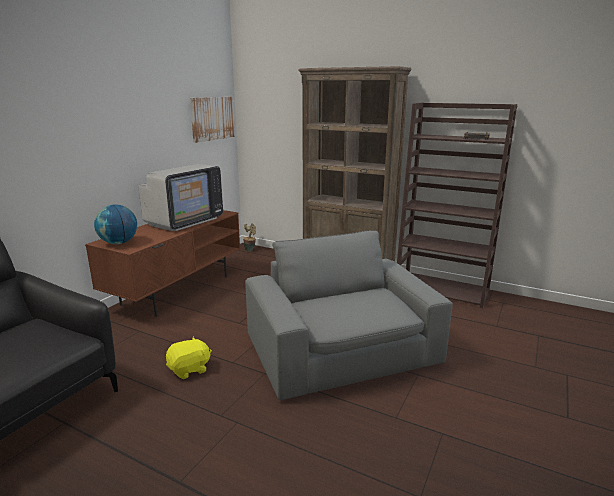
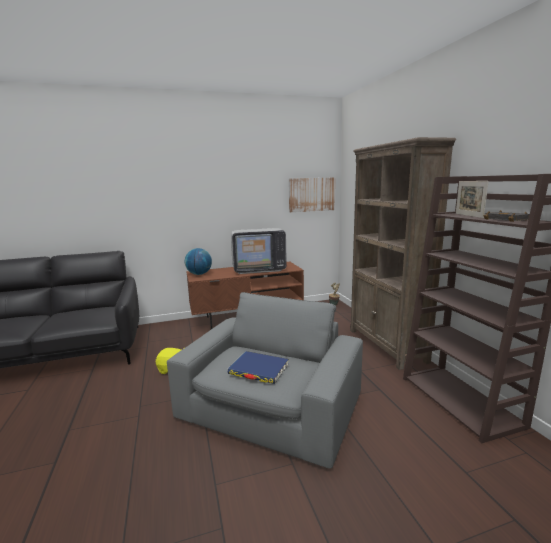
camera: 45 degrees right, 5 degrees down
(362, 308) = (258, 370): none -> blue book
(440, 136) = (468, 215): none -> picture frame

